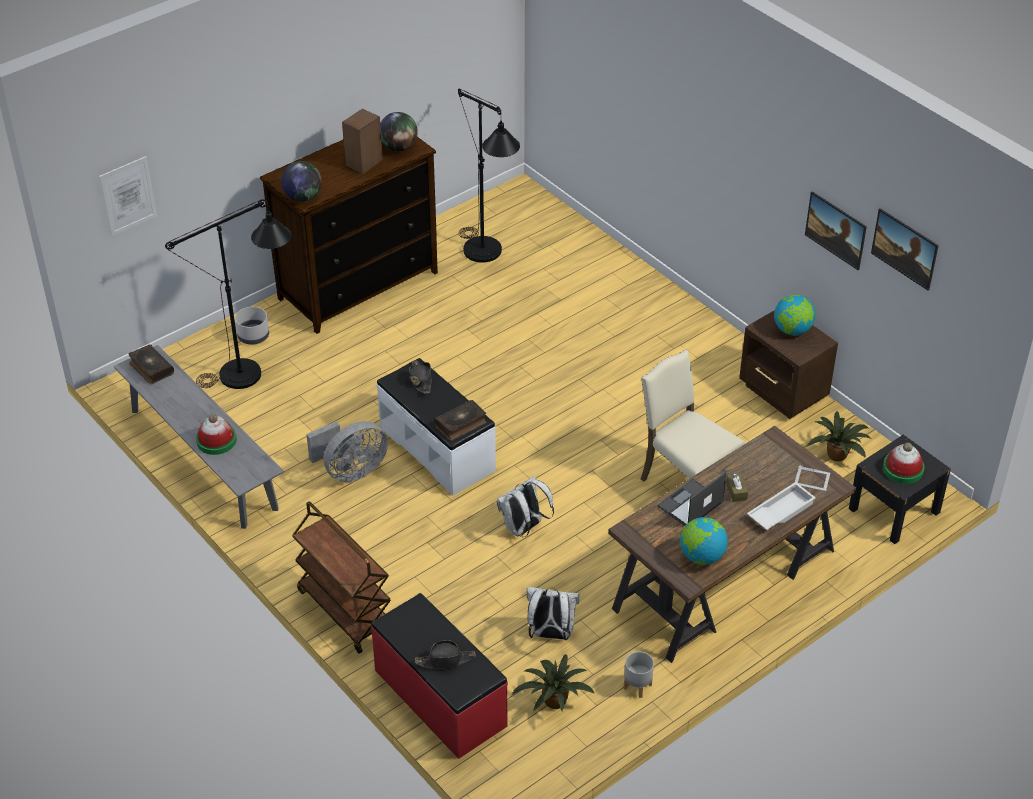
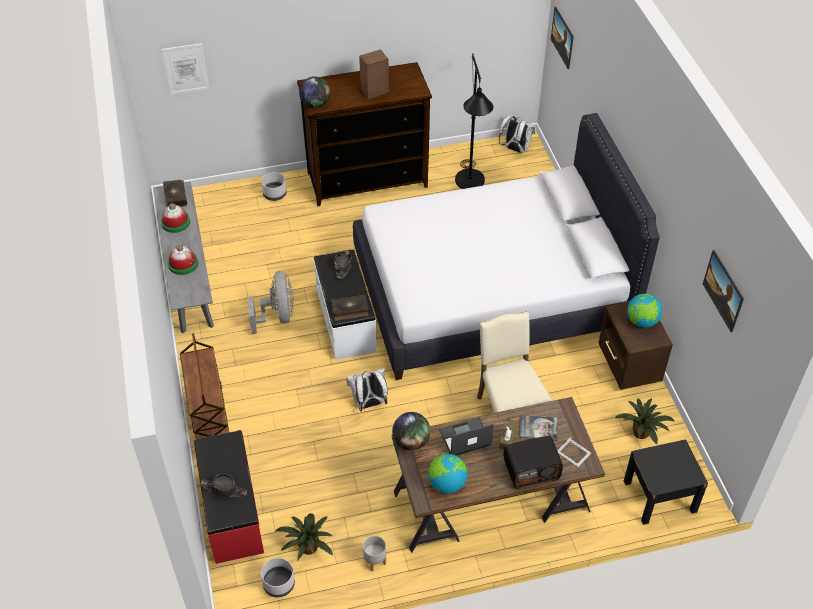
camera: 25 degrees right, 5 degrees up
(252, 372) = (258, 221): black floor lamp -> none
(351, 471) = (277, 316): grey fan -> grey fan turned 90 degrees counterclockwise
(399, 147) = (406, 86): globe -> globe (411, 441)
(546, 750) = (279, 584): none -> grey planter
(550, 634) = (337, 494): white backpack -> white backpack (515, 149)
(585, 365) = (490, 293): none -> white bed
(760, 468) = (538, 428): none -> book
(780, 510) = (531, 469): white tray -> radio
(834, 241) = (684, 263): picture -> picture (561, 45)
(903, 469) = (667, 468): hat -> hat (175, 222)

